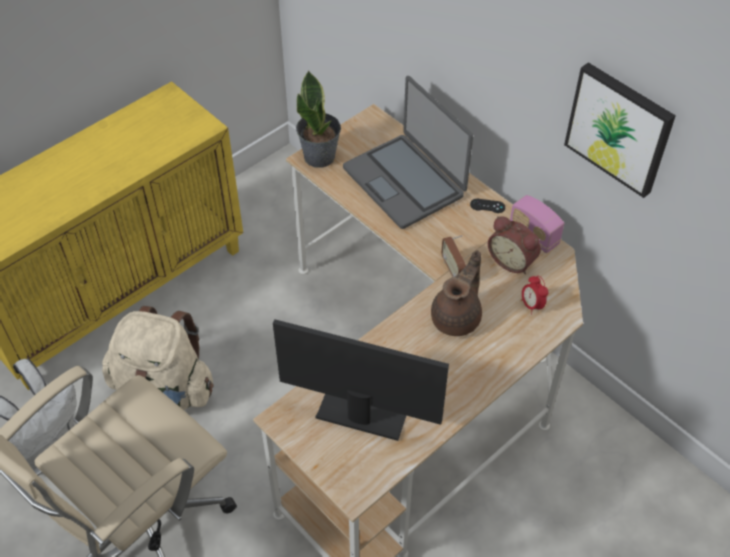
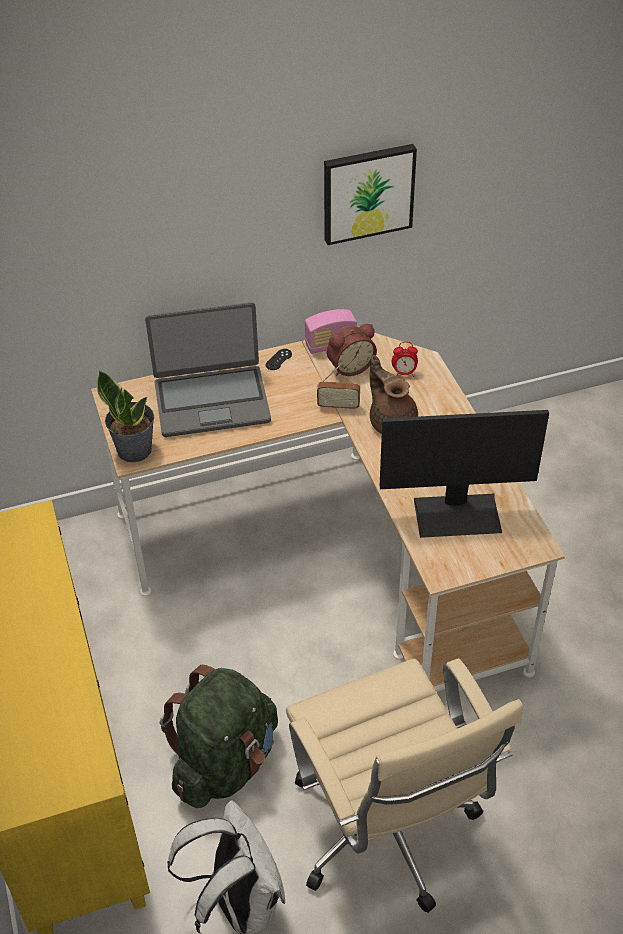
camera: 65 degrees left, 5 degrees down
(164, 390) = (225, 762): beige backpack -> green backpack
(362, 410) = (457, 514): monitor -> monitor turned 135 degrees counterclockwise

